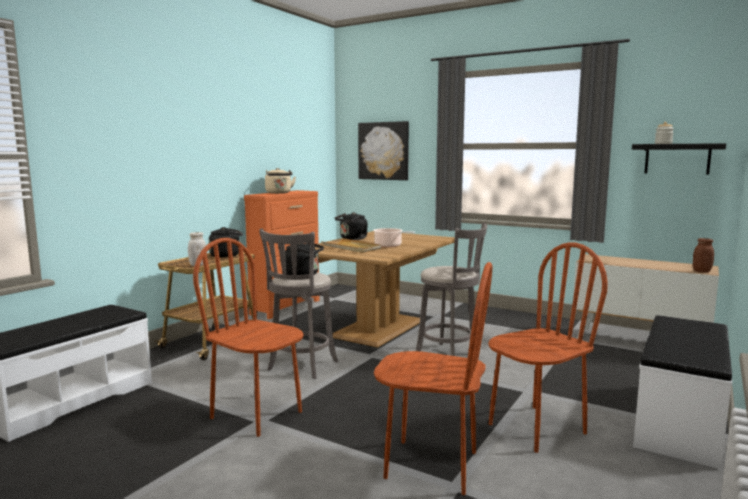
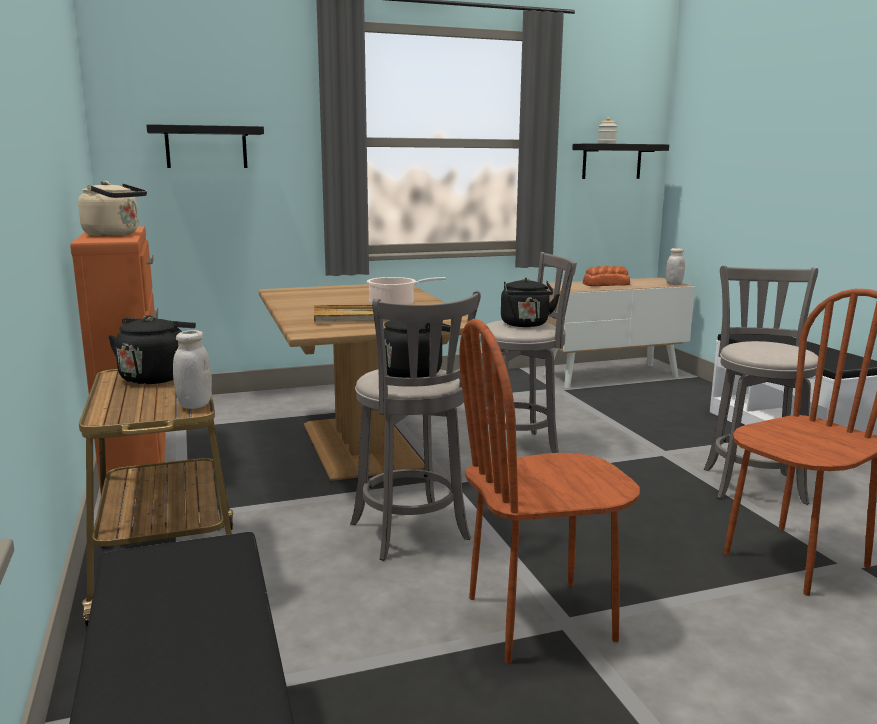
camera: 50 degrees left, 5 degrees up
(352, 239) = (297, 306): black kettle -> black kettle (525, 325)
(383, 151) = (206, 147): picture -> black shelf
(536, 428) = (752, 483): brown chair -> grey stool
(634, 262) = (605, 284): none -> bread
(701, 271) = (674, 284): brown jar -> white jar

